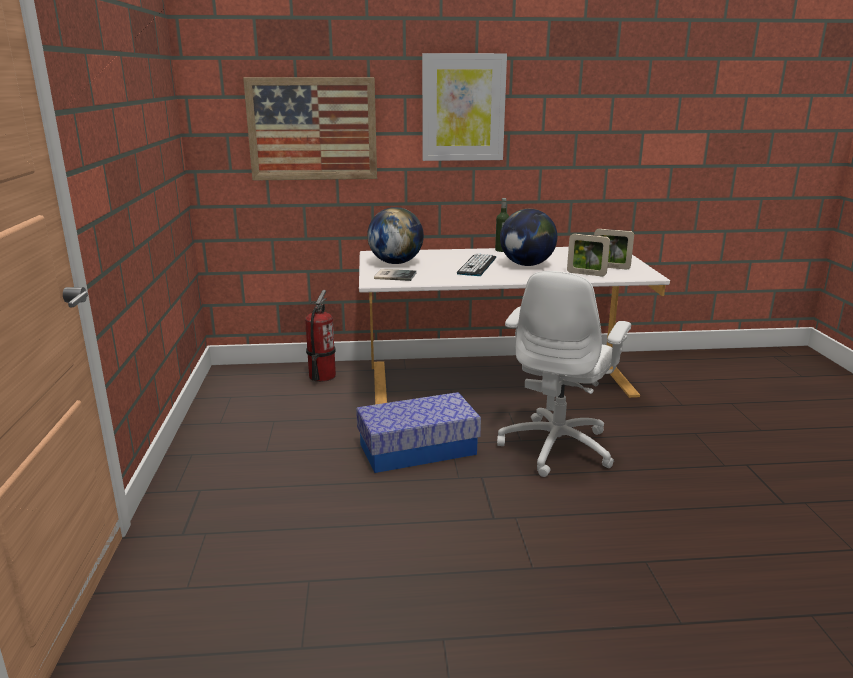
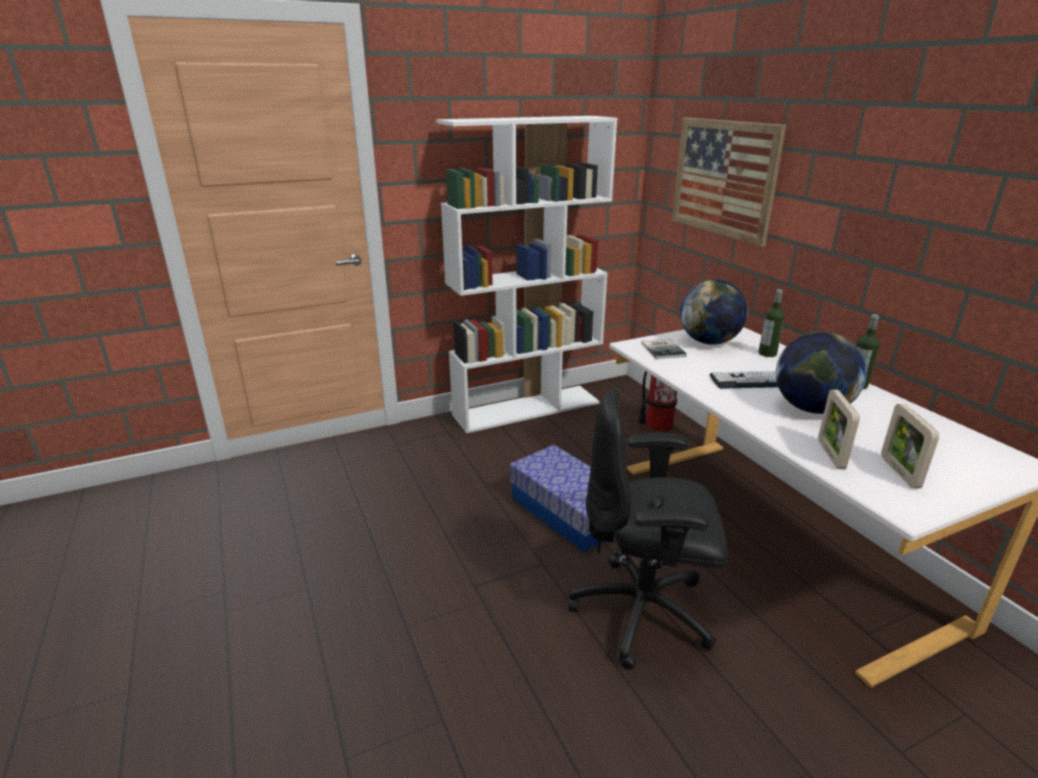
camera: 70 degrees right, 5 degrees up
(210, 430) = (527, 408): none -> white bookcase
(434, 255) = (767, 353): none -> bottle
(463, 108) = (874, 176): picture -> none
(557, 447) = (644, 612): white office chair -> black office chair

